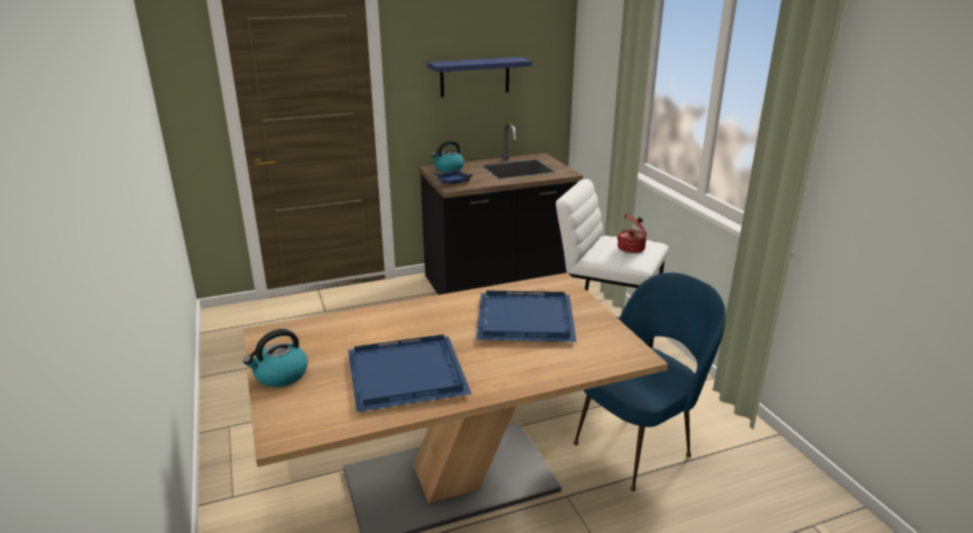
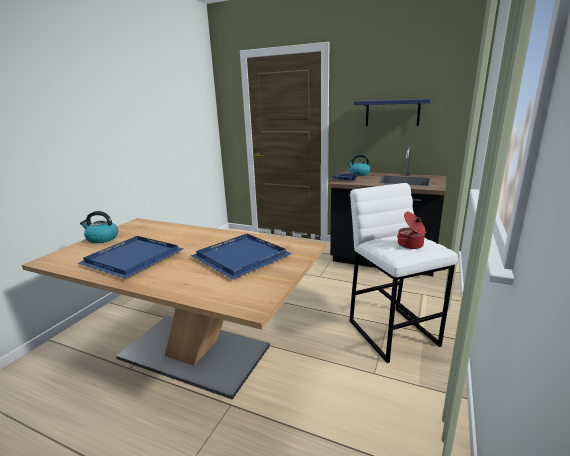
camera: 45 degrees right, 5 degrees down
(638, 446) = (323, 408): blue chair -> none

